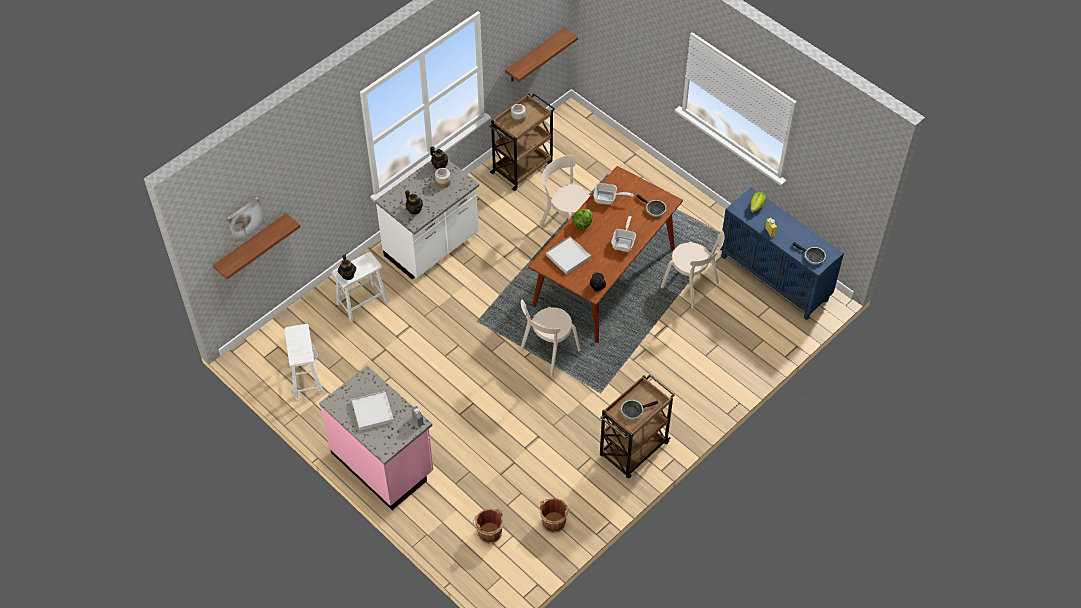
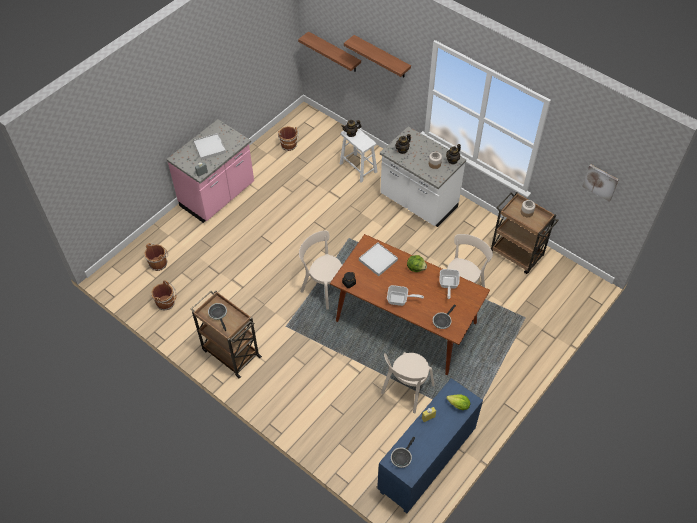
camera: 85 degrees right, 0 degrees up
(245, 219) = (334, 27): picture -> picture (600, 182)
(305, 377) = (289, 145): white stool -> brown bucket
(535, 56) = (588, 204): shelf -> shelf (381, 57)

